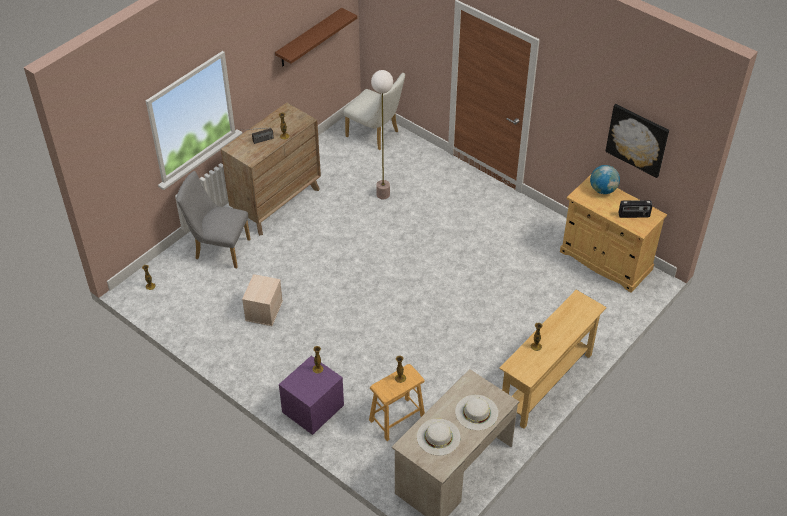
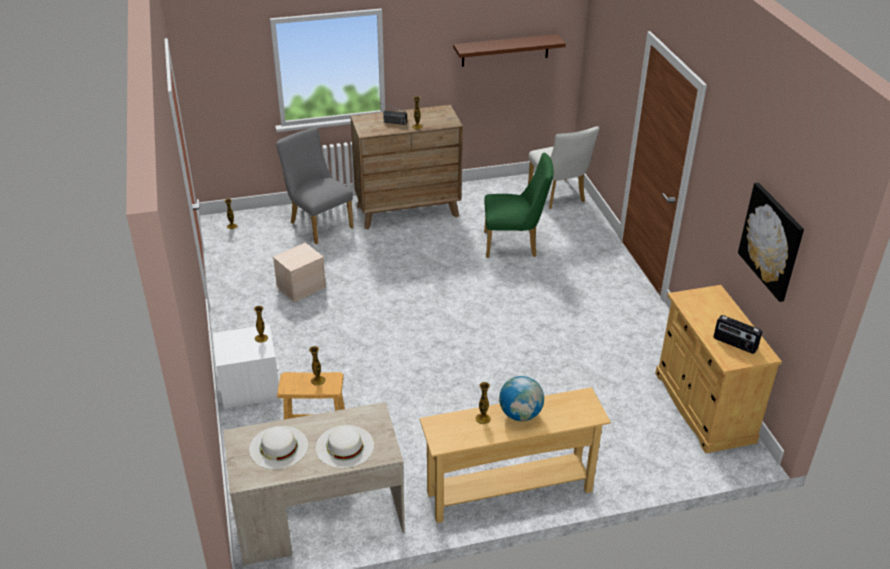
camera: 35 degrees right, 10 degrees down
(313, 409) = (250, 388): purple nightstand -> white nightstand
(383, 194) = (514, 245): floor lamp -> green chair
(603, 190) = (720, 304): globe -> globe (520, 414)

